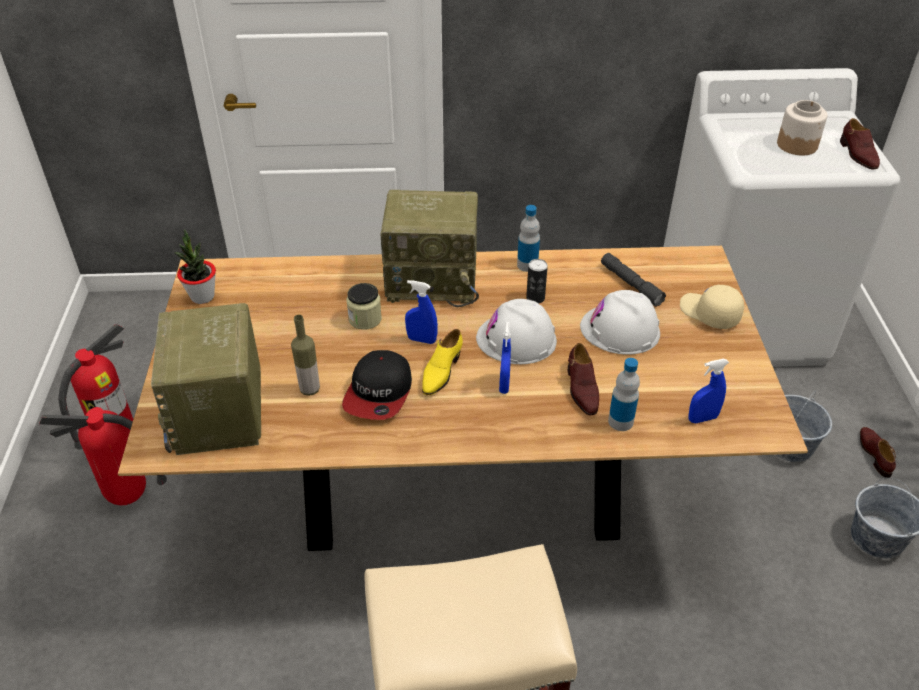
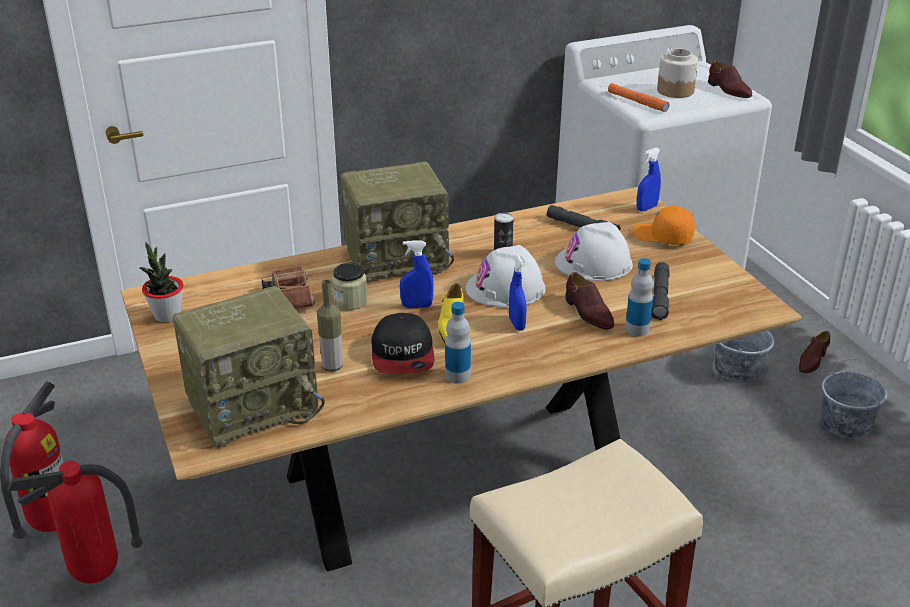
camera: 20 degrees left, 10 degrees down
(220, 414) = (254, 405): radio -> radio turned 90 degrees counterclockwise
(313, 303) = (289, 298): none -> brown binoculars
(527, 265) = (479, 230): bottle -> bottle (457, 375)
(666, 387) = (660, 296): none -> grey flashlight
(702, 418) = (704, 312): blue spray bottle -> blue spray bottle (646, 208)
(709, 313) = (662, 236): beige cap -> orange cap
(747, 152) = (637, 102): none -> orange flashlight
(875, 454) = (812, 360): brown shoe -> brown shoe turned 120 degrees counterclockwise

